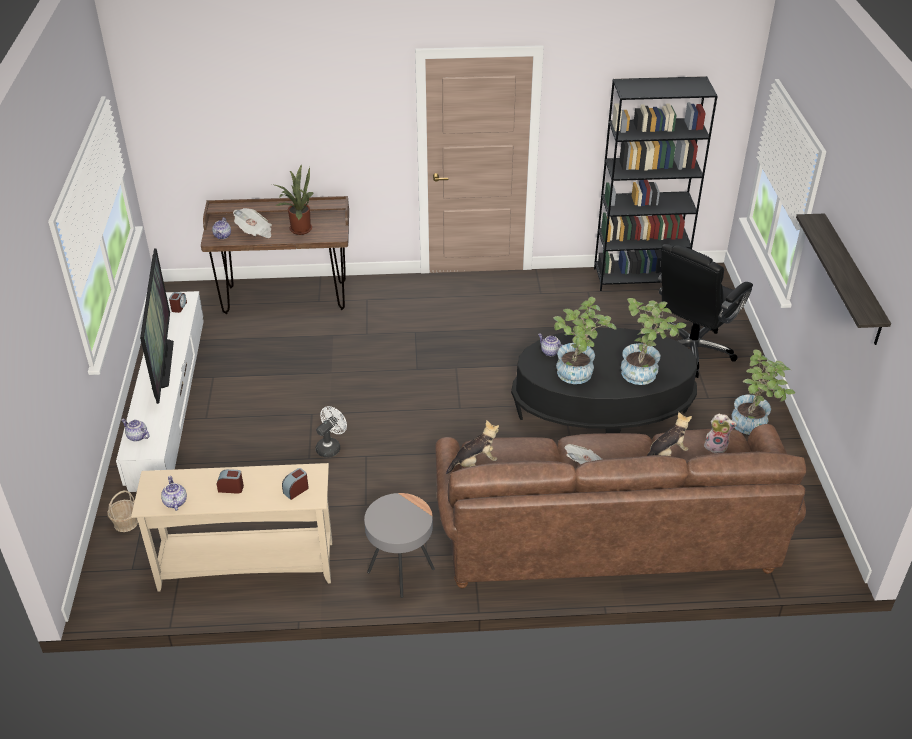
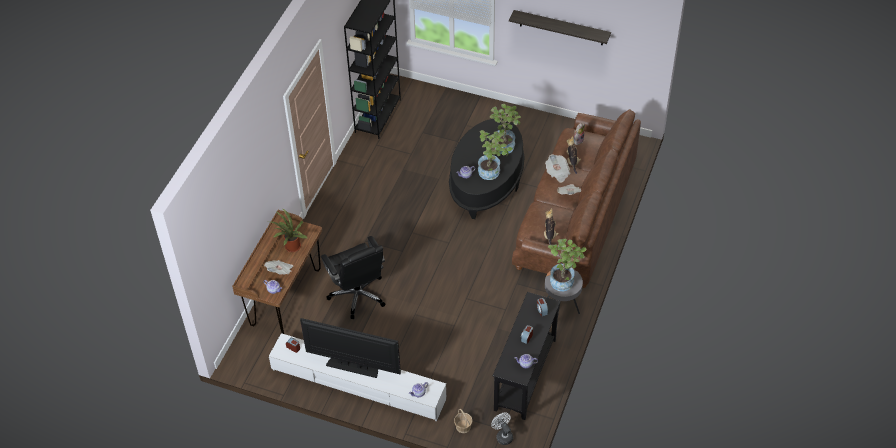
camera: 65 degrees left, 10 degrees up
(246, 566) = (525, 375): beige console table -> black console table
(331, 446) = (449, 312): white fan -> white fan (503, 435)
(623, 442) = (557, 173): none -> newspaper
(691, 350) = (458, 123): black office chair -> black office chair (358, 295)
(754, 425) = (531, 125): potted plant -> potted plant (564, 280)

